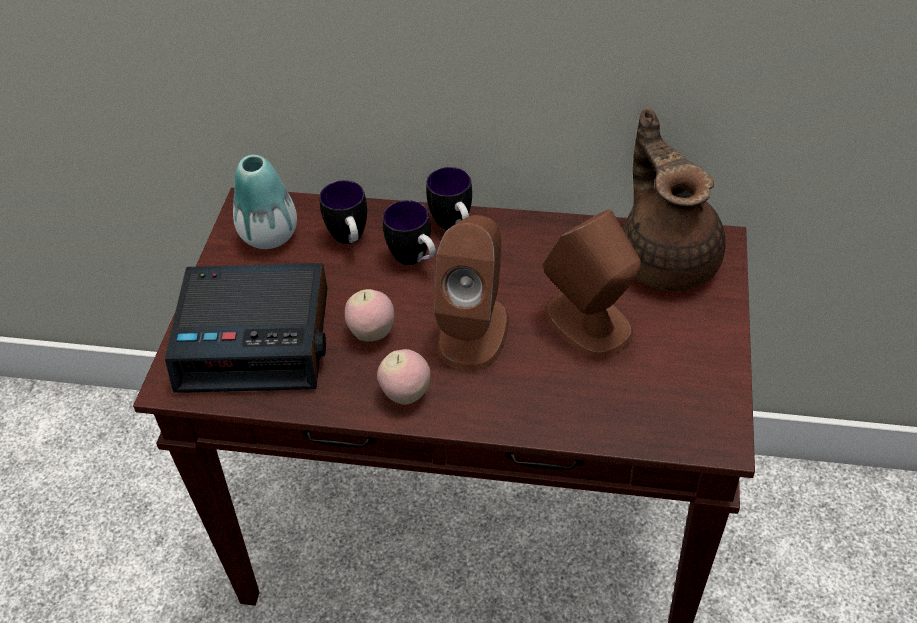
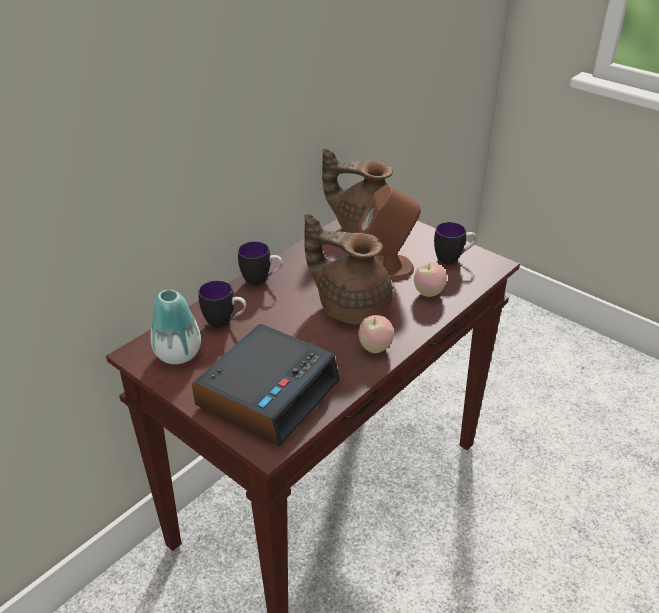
camera: 60 degrees left, 10 degrees down
(372, 333) = (314, 343): apple -> apple (428, 293)
(415, 260) = (272, 305): mug -> mug (453, 259)
(473, 331) = (351, 306): brown speaker -> brown teapot

